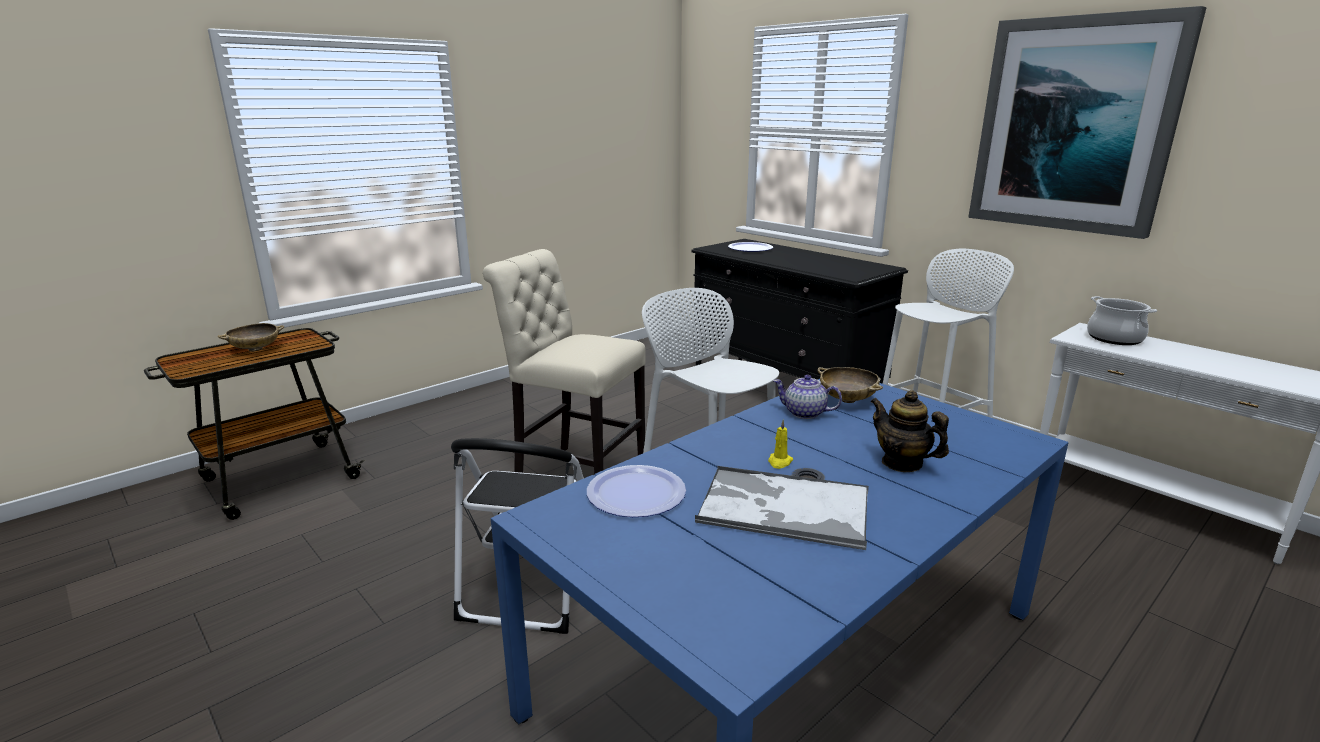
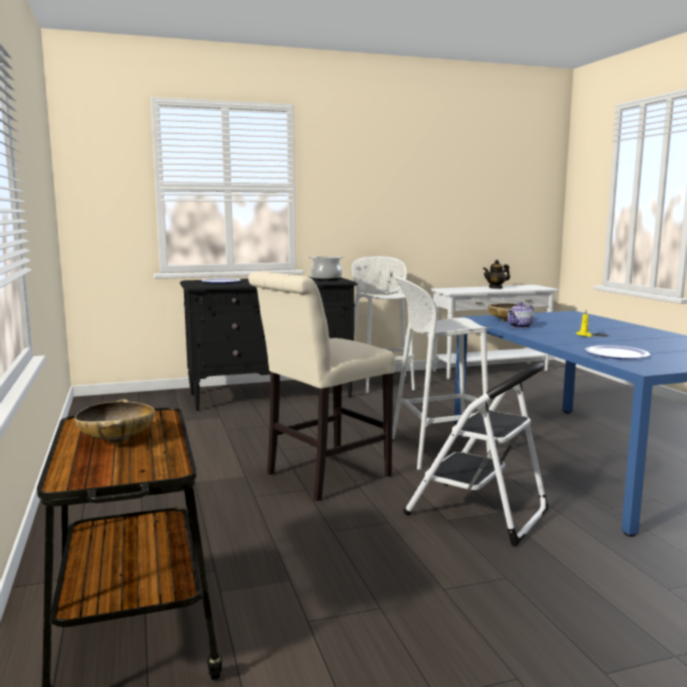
camera: 65 degrees left, 10 degrees down
(782, 507) = (637, 340): tray -> none
(902, 463) = (591, 325): teapot -> teapot (496, 287)
(1074, 125) = (405, 179): picture -> none
(1114, 338) = (459, 289): cooking pot -> cooking pot (326, 279)

